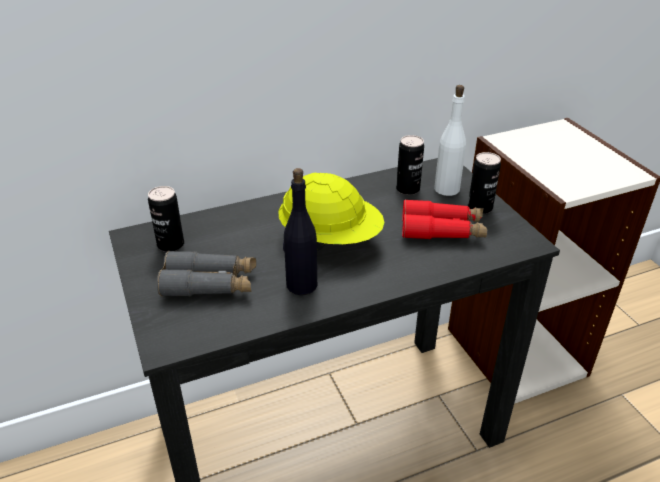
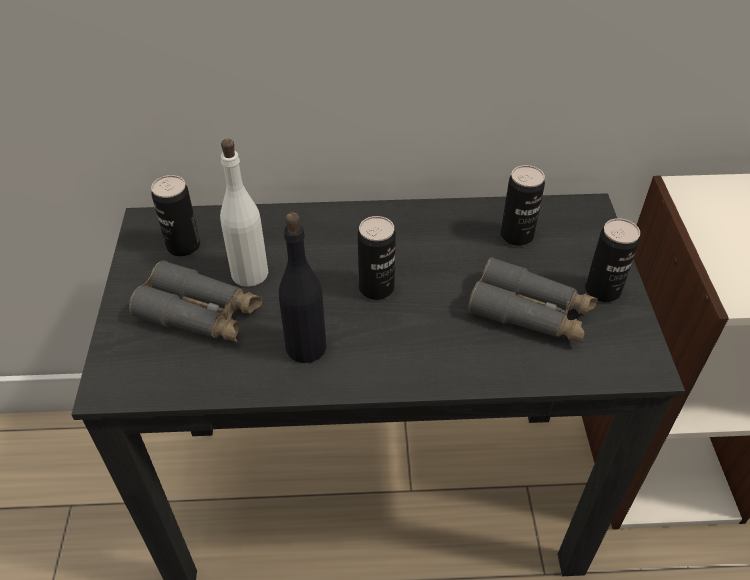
camera: 20 degrees right, 10 degrees up
(331, 239) = (376, 288): yellow hard hat -> can
(442, 230) = (531, 313): red binoculars -> grey binoculars
(446, 189) = (571, 248): white bottle -> white bottle (250, 273)

